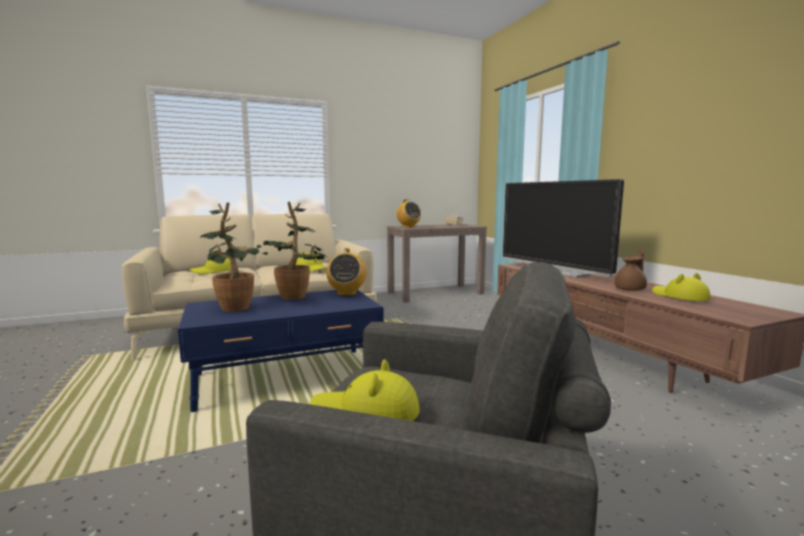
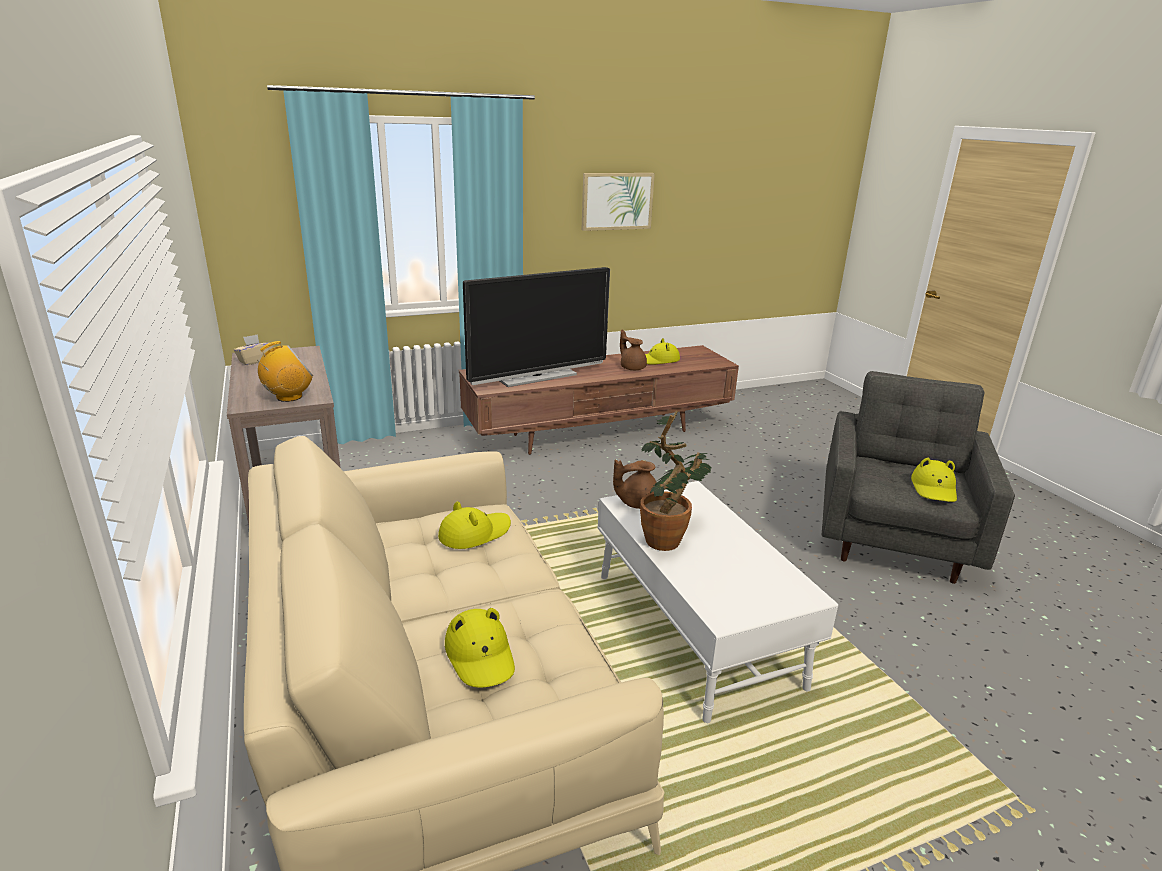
camera: 90 degrees left, 15 degrees up
(234, 306) = (728, 581): potted plant -> none
(287, 377) = (694, 627): blue coffee table -> white coffee table
(346, 293) = (636, 502): radio -> brown teapot
(711, 120) = (617, 201): none -> picture

